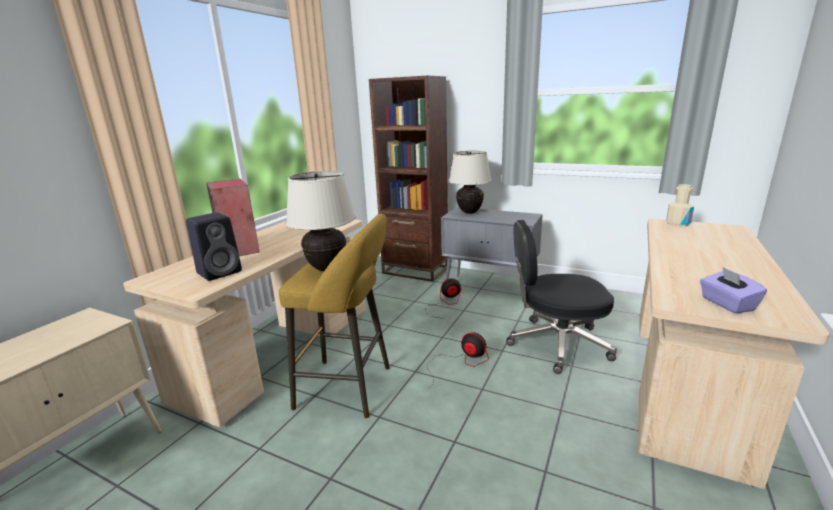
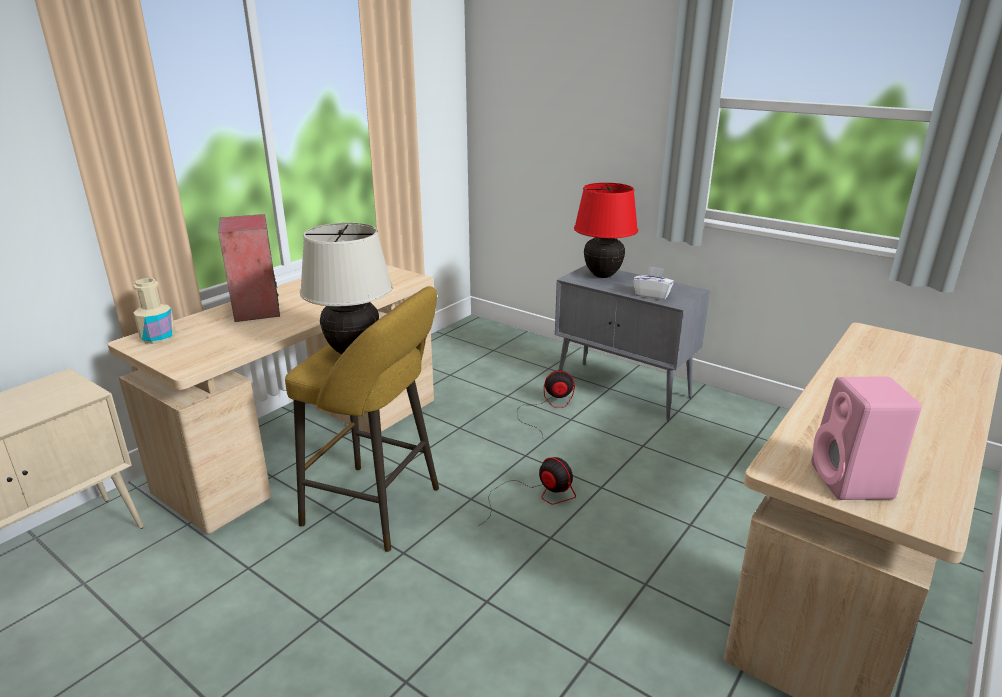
camera: 10 degrees right, 5 degrees up
(220, 272) = (222, 341): black speaker -> none
(415, 270) = (526, 347): brown bookcase -> none
(469, 212) = (603, 275): beige table lamp -> red table lamp
(508, 219) = (652, 295): none -> white tissue box
(556, 344) = (683, 489): black office chair -> none
(677, 224) = (891, 338): beige bottle -> beige bottle (158, 338)
(726, 304) = (853, 483): purple tissue box -> pink speaker

